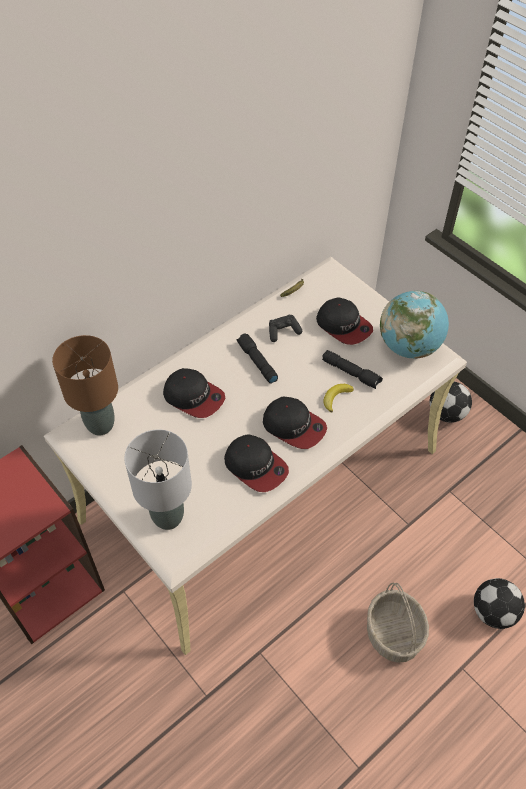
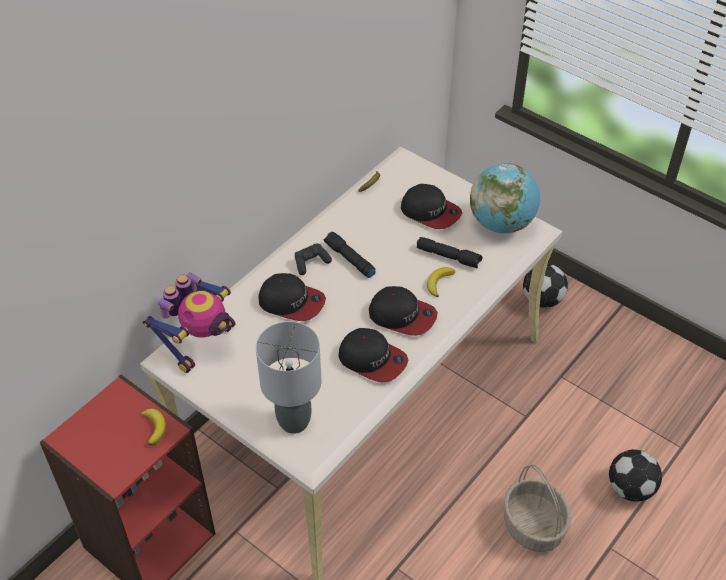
camera: 10 degrees left, 5 degrees down
(38, 502) = (154, 427): none -> banana
(100, 424) = (200, 343): brown table lamp -> toy robot
(283, 332) = (369, 226): black game controller -> black game controller (311, 263)

